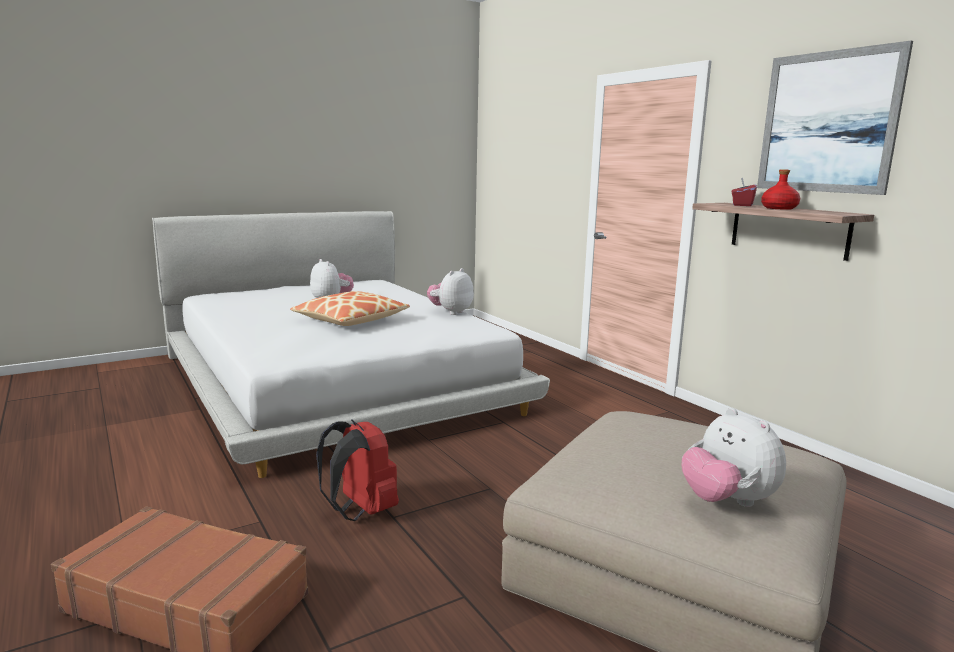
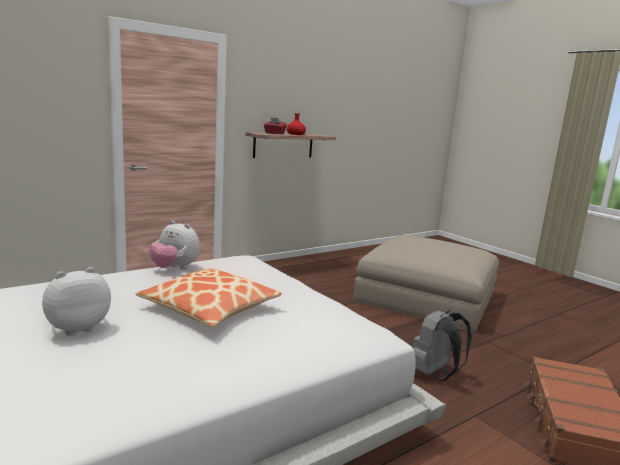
camera: 95 degrees left, 0 degrees up
(361, 511) = (434, 374): red backpack -> grey backpack
(727, 501) = (466, 248): plush toy -> none
(827, 122) = (297, 87): picture -> none

